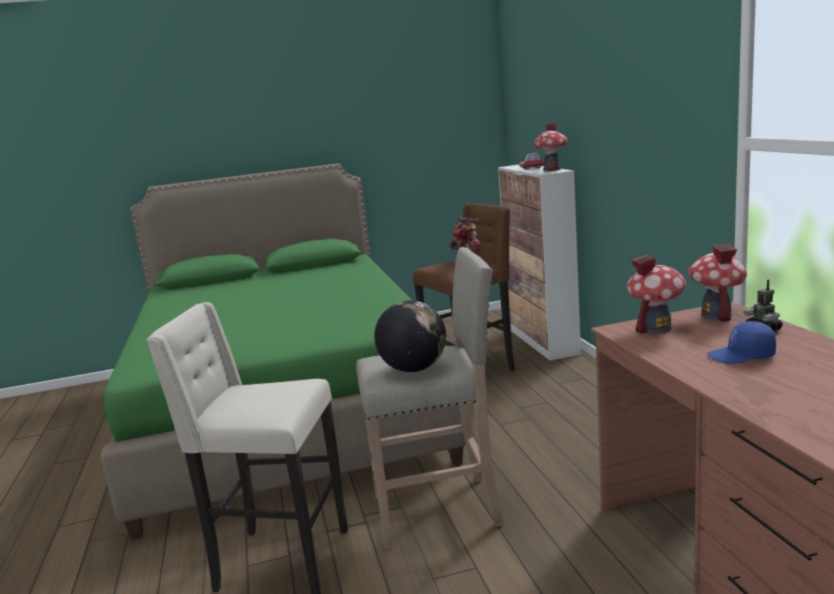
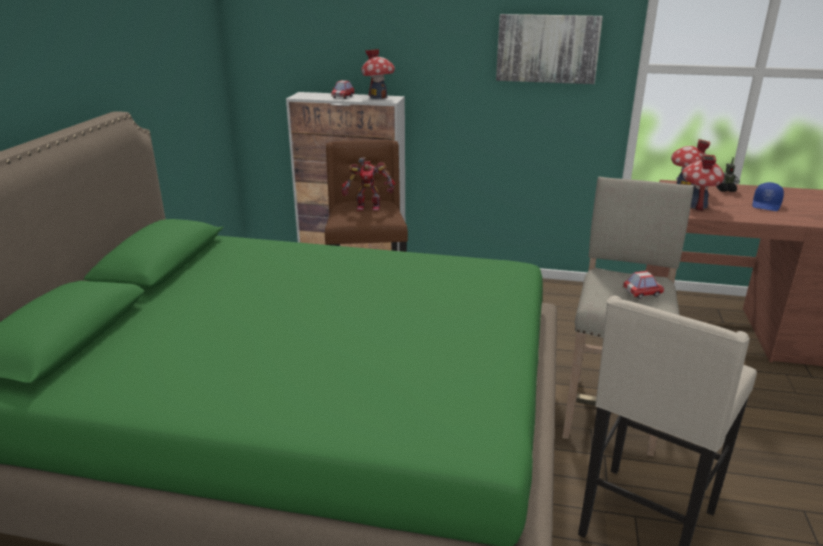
camera: 65 degrees left, 10 degrees up
(414, 369) = (642, 293): globe -> toy car
(663, 119) = (547, 48): none -> picture

